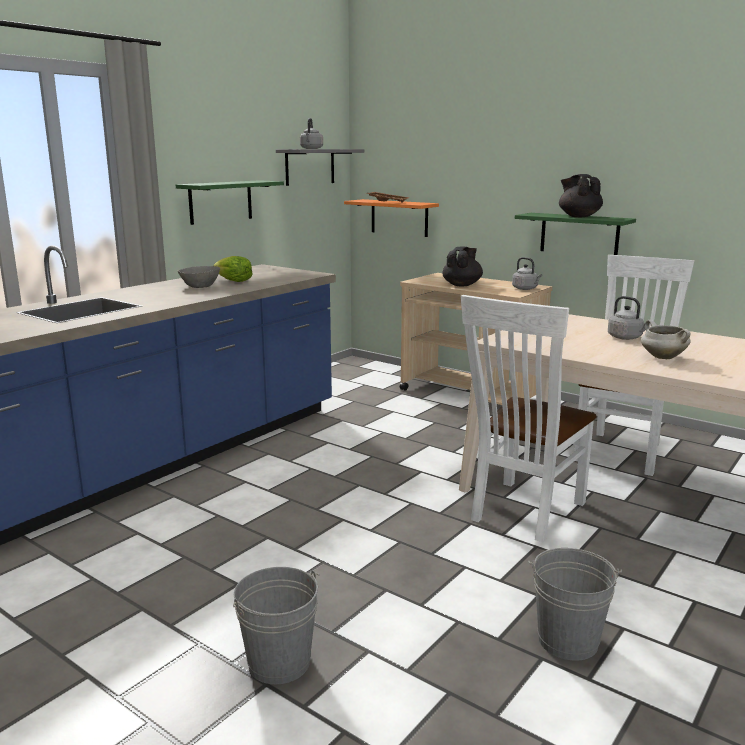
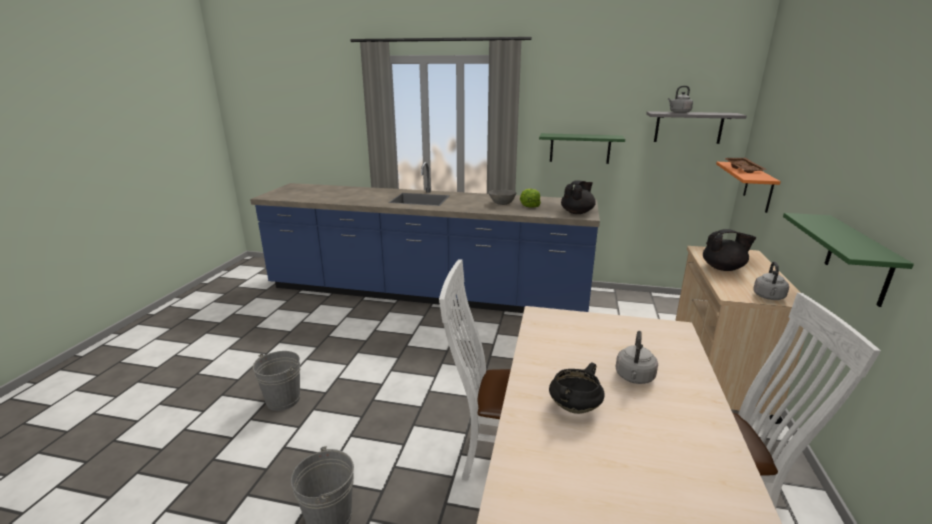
camera: 65 degrees right, 5 degrees up
(578, 216) = (843, 236): black teapot -> black teapot (577, 212)
(662, 357) = (574, 406): white cooking pot -> black cooking pot

